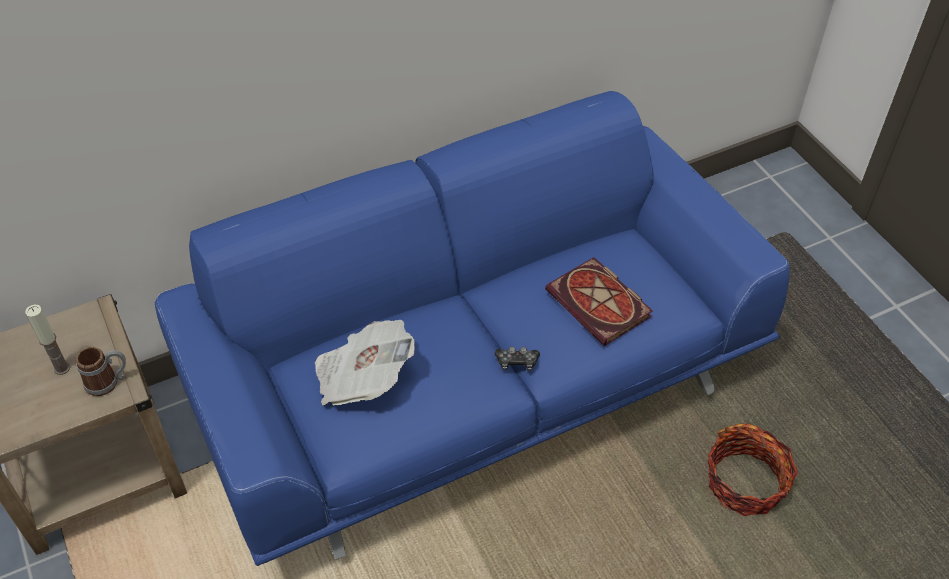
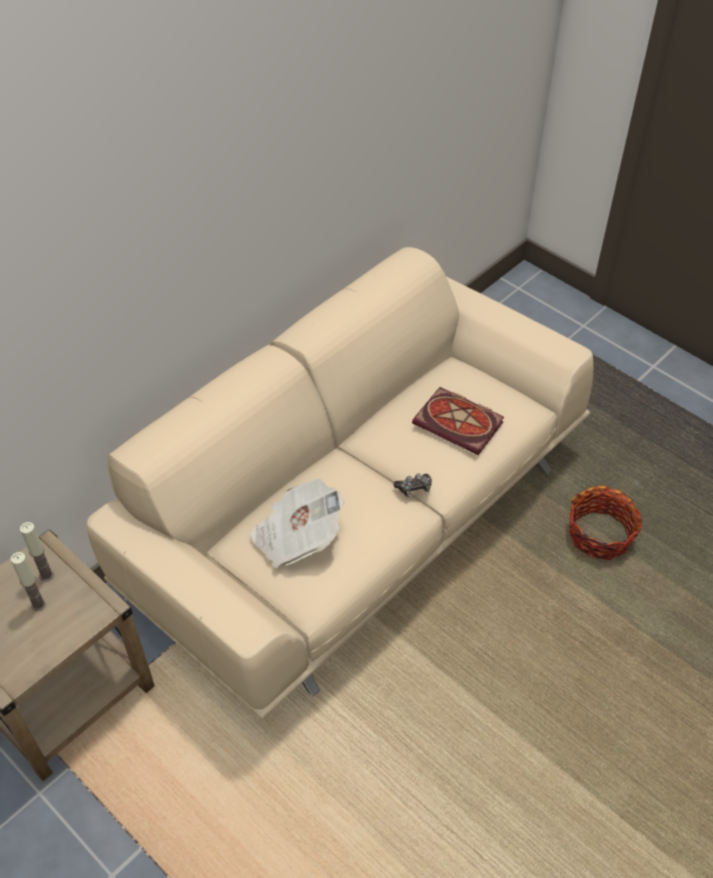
camera: 20 degrees left, 0 degrees up
(84, 340) = (46, 575): none -> candle
(108, 382) = (87, 603): mug -> none
(475, 380) = (357, 517): blue sofa -> beige sofa

